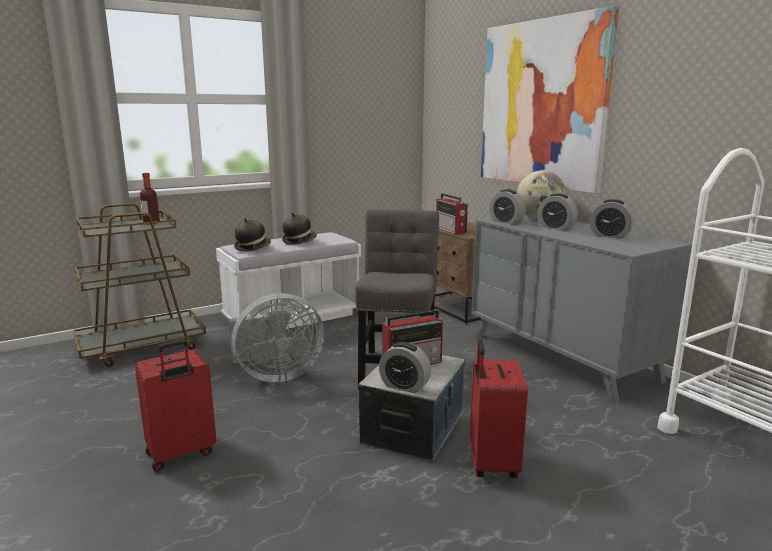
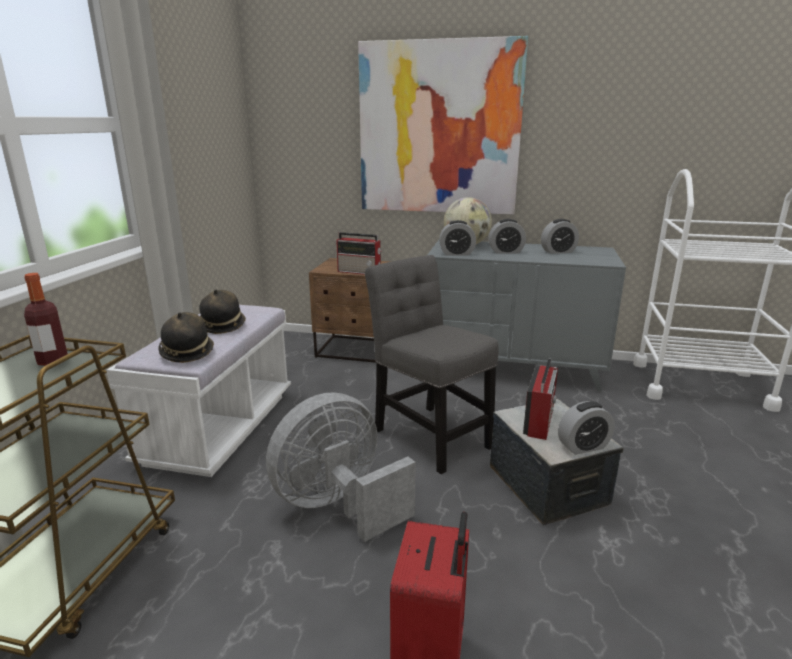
camera: 45 degrees left, 5 degrees up
(275, 375) = (339, 506): grey fan -> grey fan turned 150 degrees counterclockwise
(491, 463) = (637, 481): red suitcase -> none

